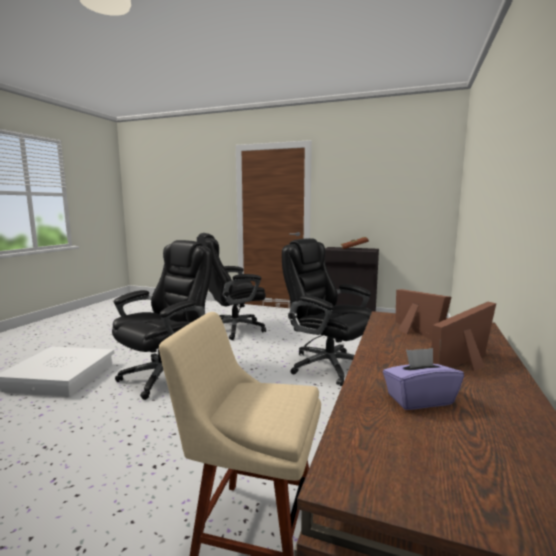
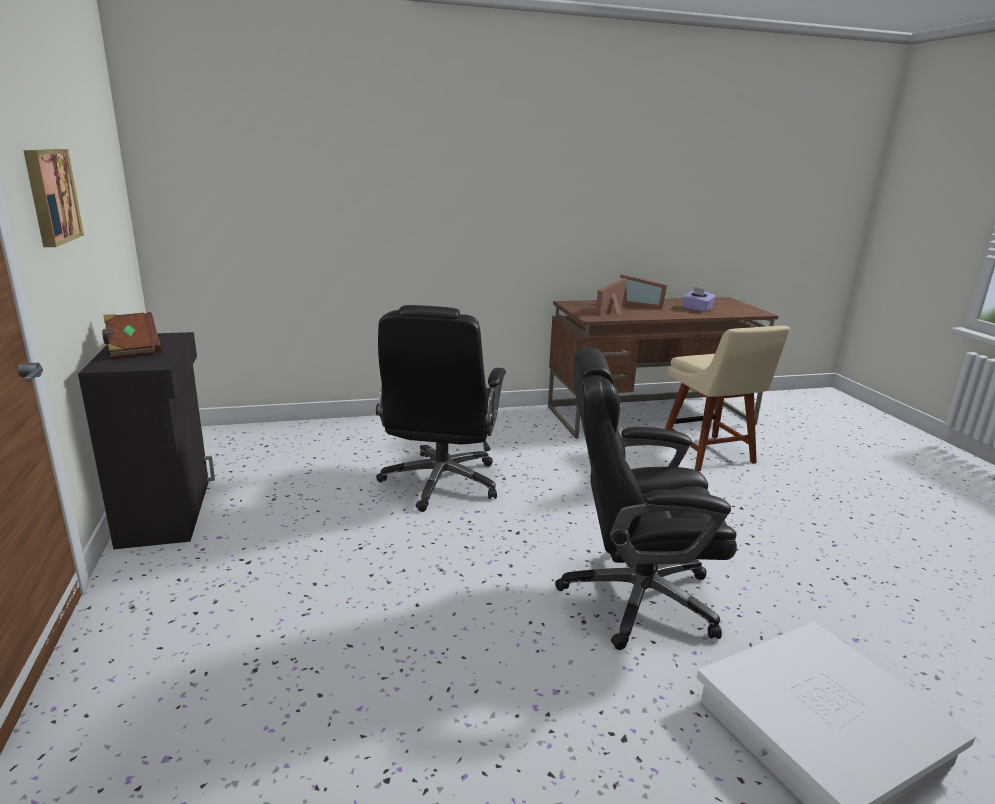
camera: 125 degrees left, 10 degrees up
(233, 329) = (342, 642): black office chair -> none
(345, 190) = (50, 196): none -> picture

